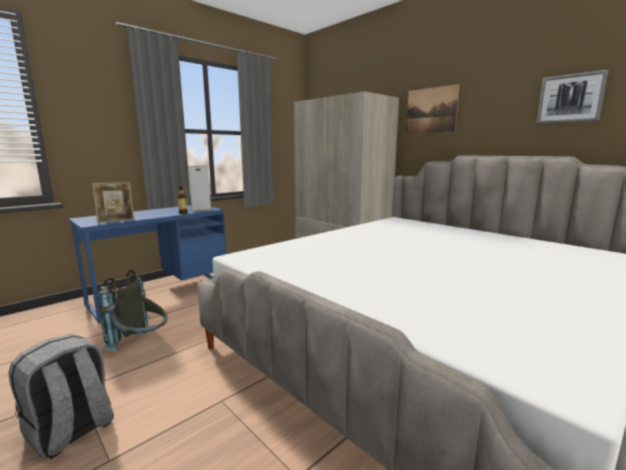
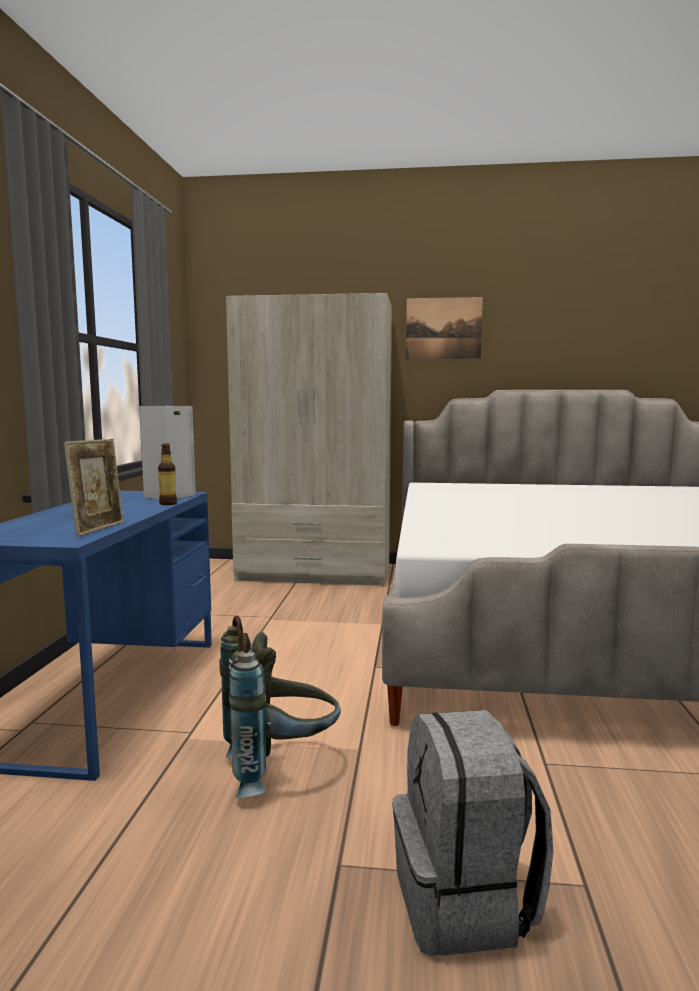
camera: 40 degrees left, 5 degrees down
(570, 98) = (611, 327): picture -> none

